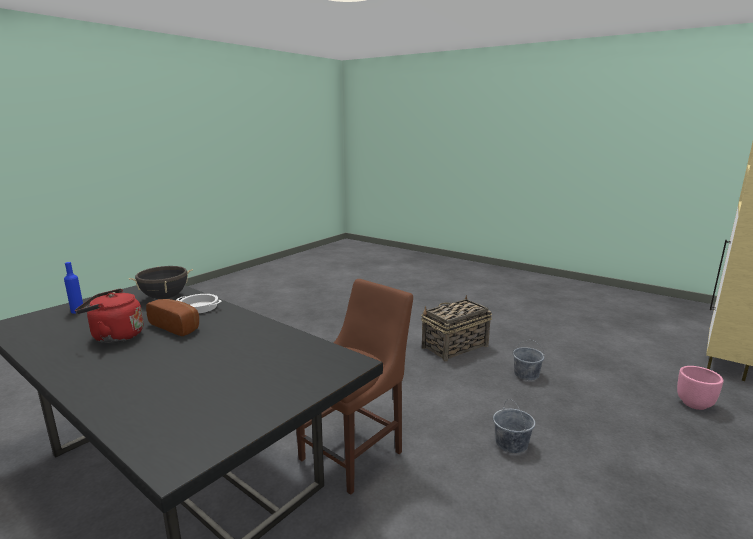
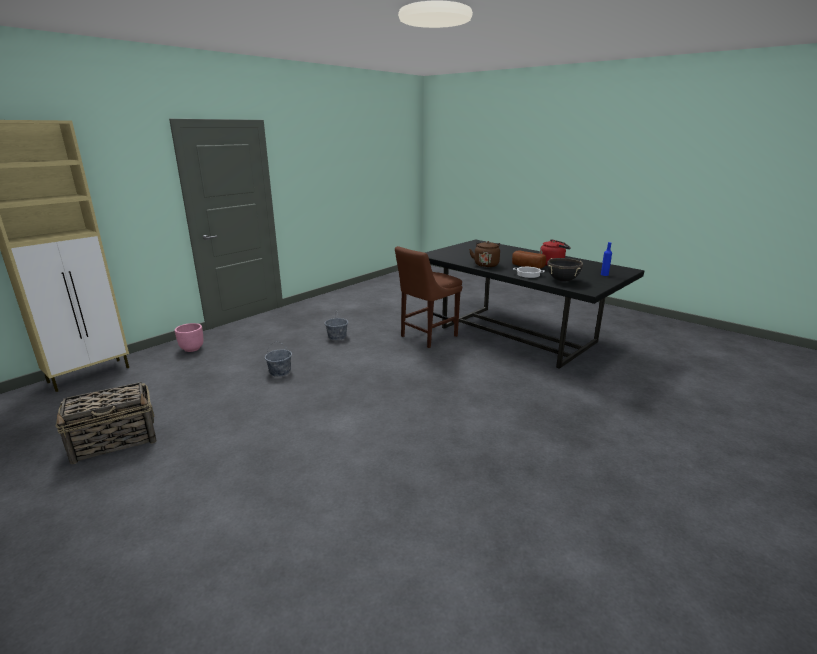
camera: 175 degrees left, 5 degrees up
(246, 329) = (486, 264): none -> brown kettle
(454, 346) = (319, 401): basket -> basket (116, 441)

